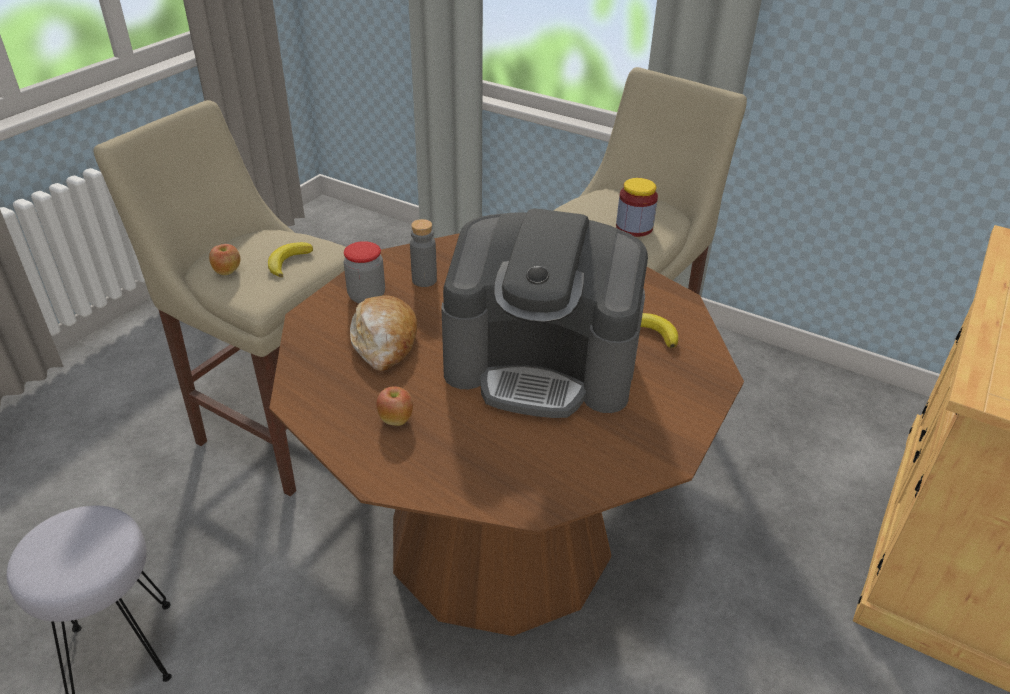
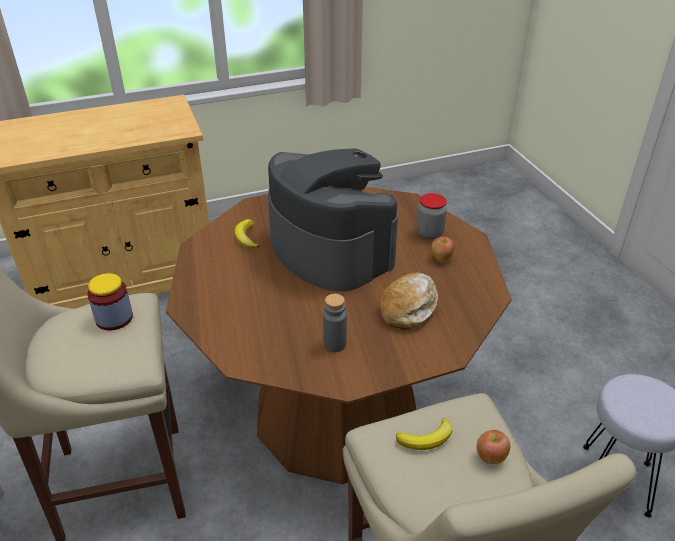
camera: 140 degrees left, 0 degrees up
(366, 296) = (391, 351): jar -> jar (429, 233)

